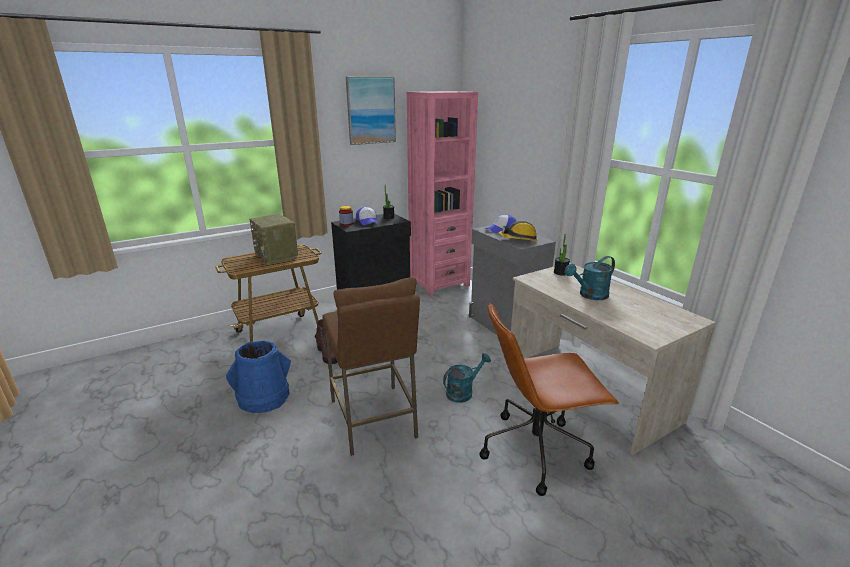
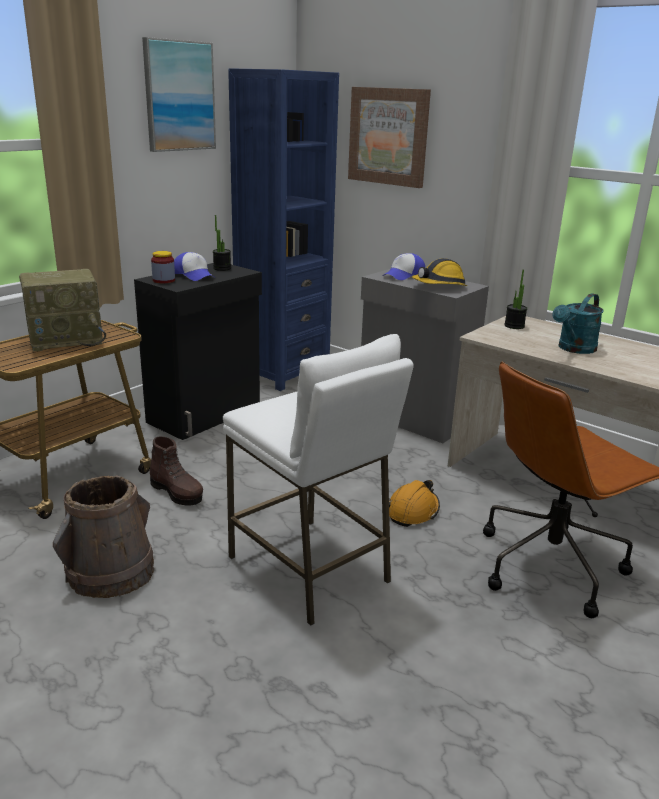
camera: 20 degrees left, 0 degrees up
(264, 397) = (111, 572): blue bucket -> brown bucket
(277, 256) = (67, 339): radio -> radio turned 60 degrees counterclockwise
(373, 418) = (310, 569): brown stool -> white stool
(439, 284) = (282, 372): pink bookcase -> blue bookcase
(463, 392) = (412, 511): turquoise watering can -> orange hard hat
(507, 134) = (388, 136): none -> picture

